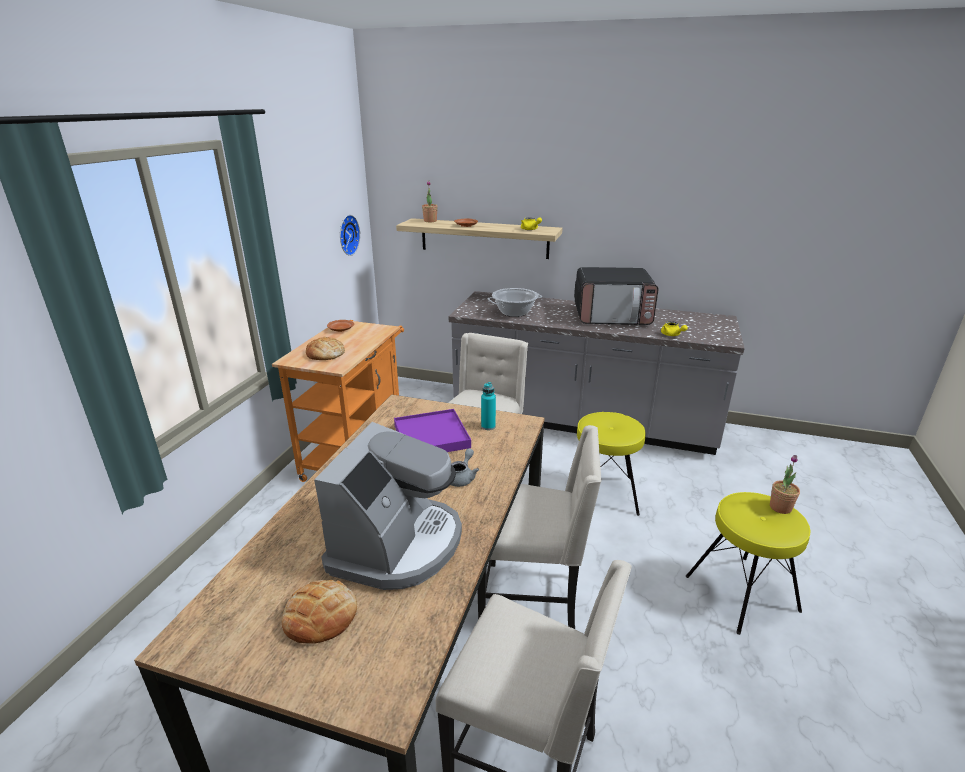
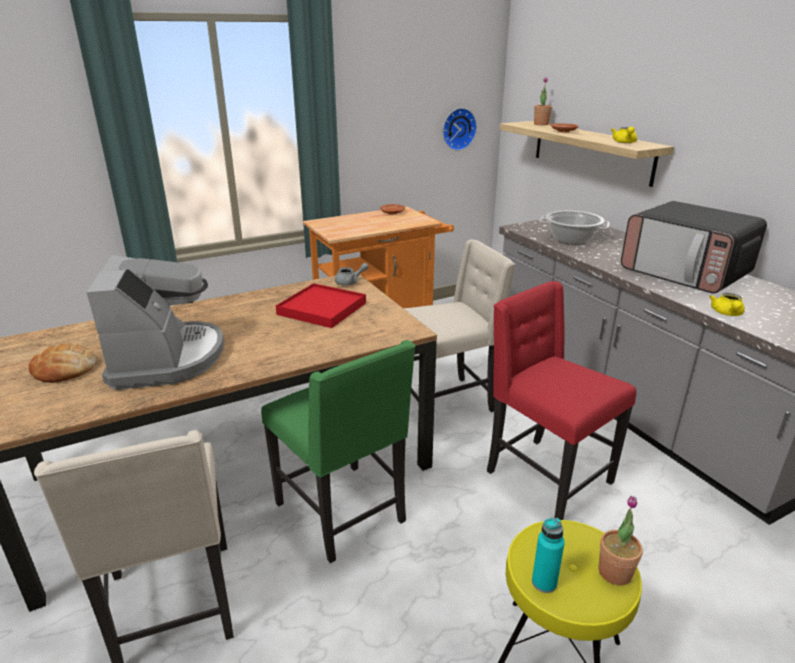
camera: 45 degrees right, 0 degrees up
(325, 353) = (347, 225): bread -> none
(397, 544) = (167, 358): coffee machine -> coffee machine turned 75 degrees counterclockwise
(432, 436) = (322, 309): purple tray -> red tray
(462, 477) = (284, 343): grey teapot -> grey teapot (350, 282)
(488, 426) = (376, 320): turquoise bottle -> turquoise bottle (544, 582)
(532, 600) = (343, 513): beige chair -> green chair
(603, 493) = (545, 477): yellow stool -> red chair

